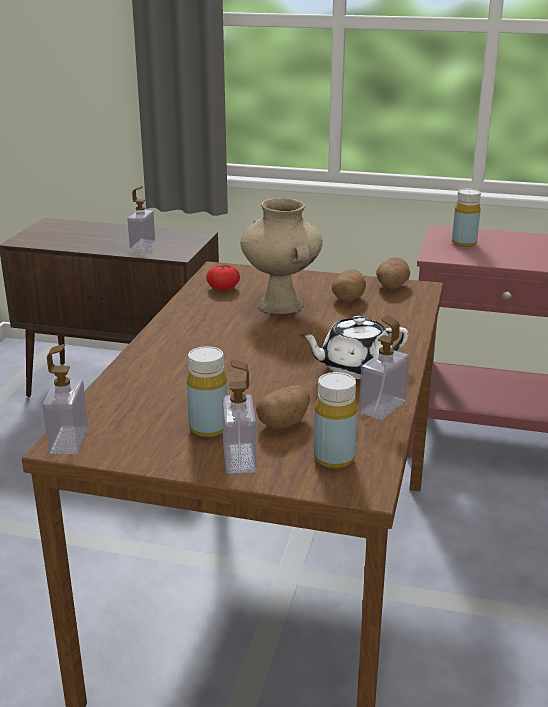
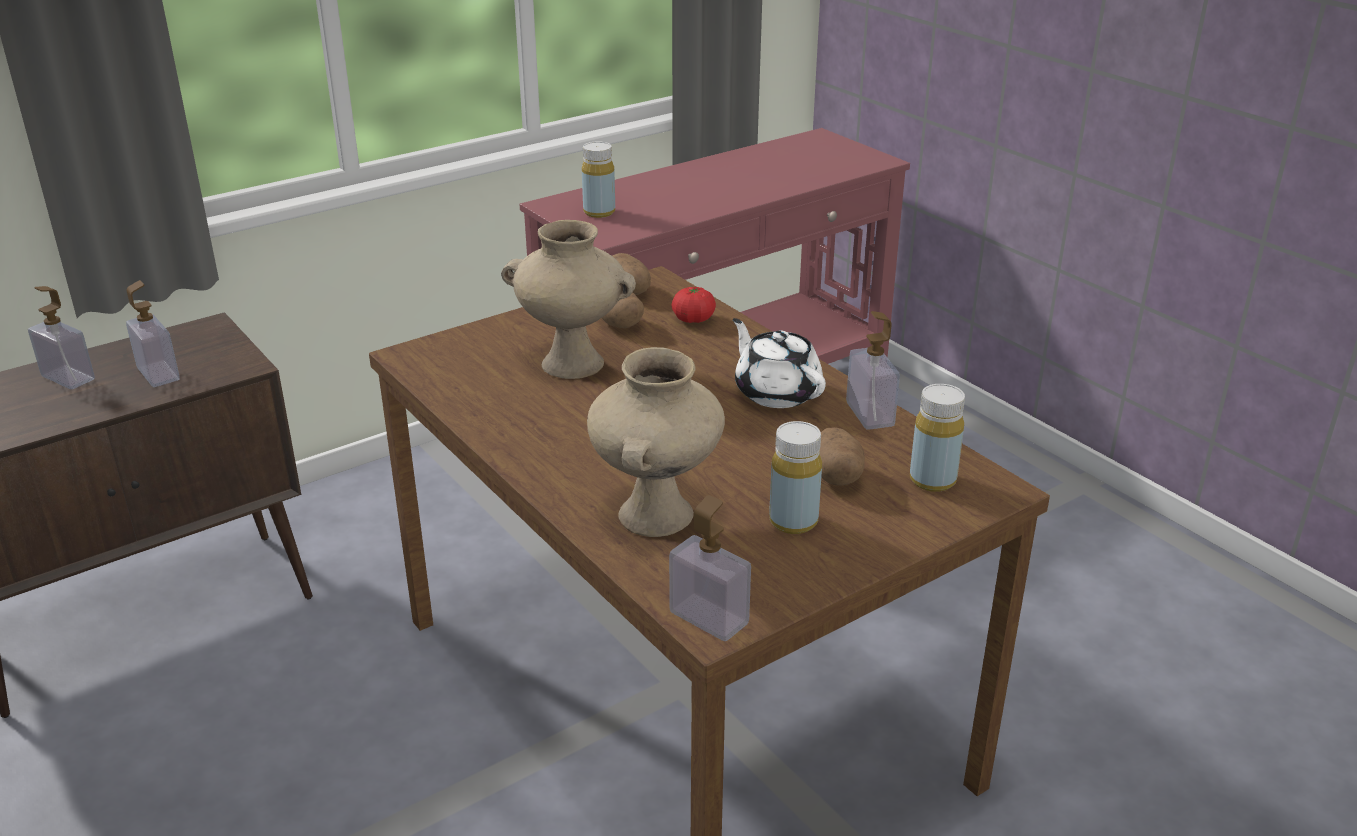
camera: 50 degrees left, 5 degrees up
(155, 387) = (657, 516): none -> beige vase
(223, 288) = (469, 375): tomato -> tomato (693, 319)
(239, 458) = (874, 528): soap dispenser -> soap dispenser (68, 378)
(354, 368) = (776, 392): white teapot -> white teapot turned 120 degrees clockwise

